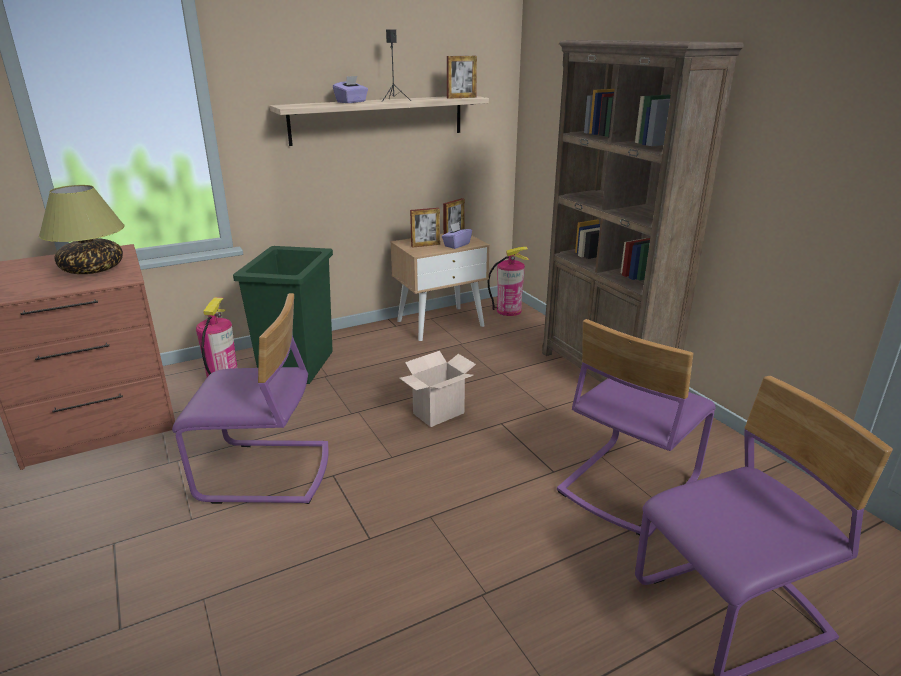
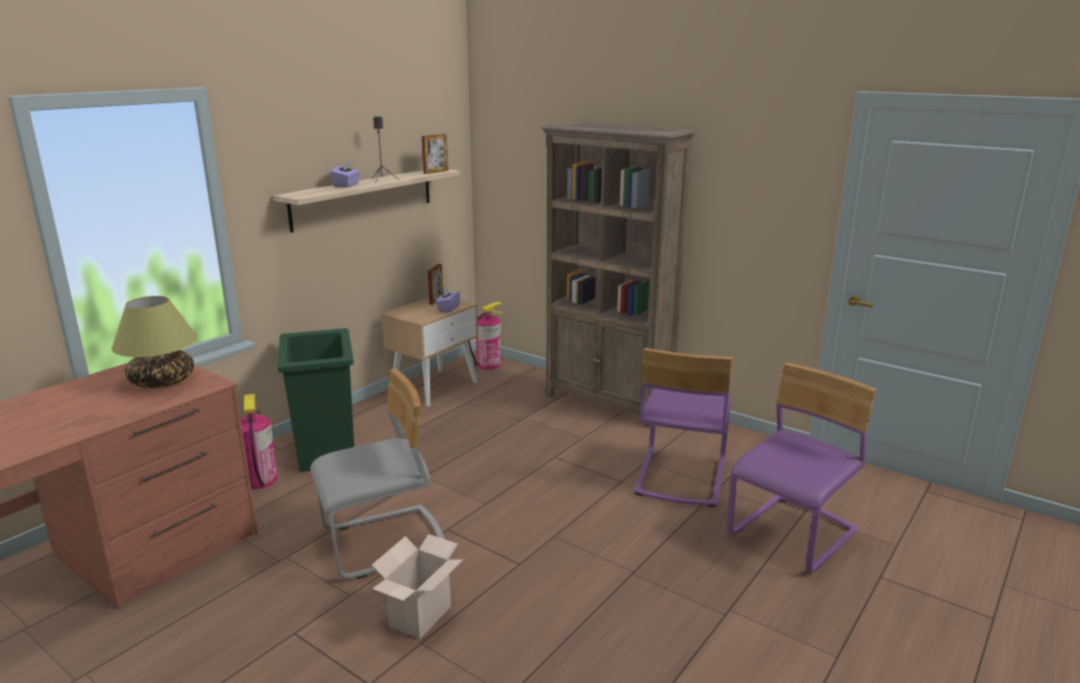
camera: 25 degrees left, 5 degrees down
(265, 473) = (384, 544): purple chair -> grey chair
(425, 245) = (419, 312): picture frame -> none
(438, 414) = (497, 462): cardboard box -> cardboard box (420, 618)

